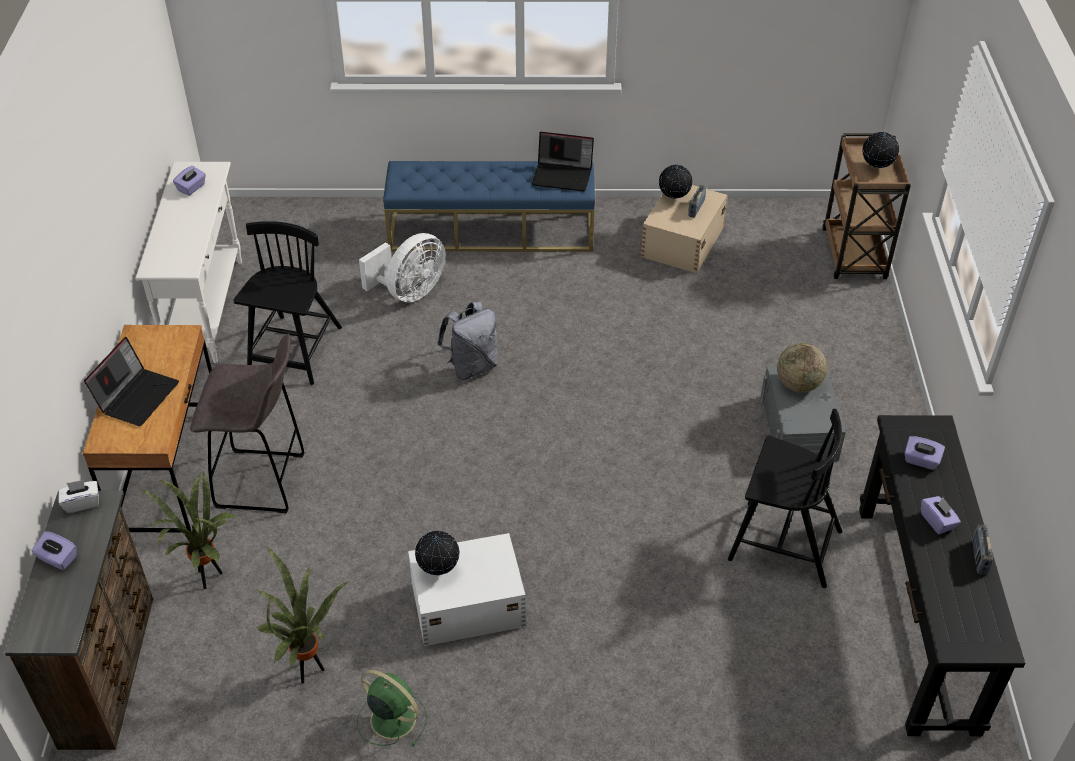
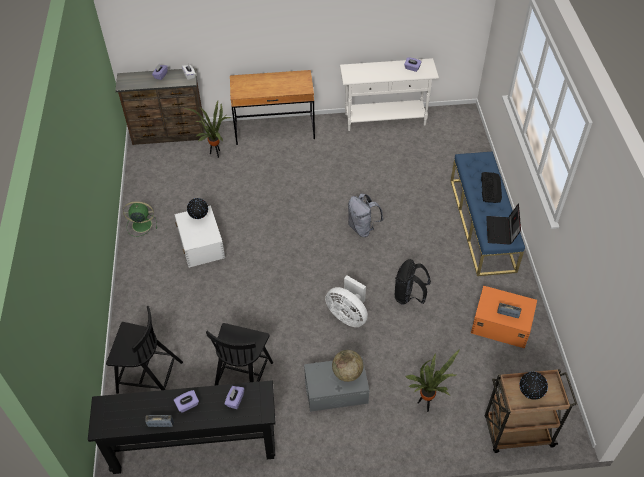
camera: 85 degrees right, 5 degrees up
(137, 396) = (264, 83): laptop -> none
(264, 481) = (272, 161): grey stool -> none
(295, 351) = (361, 157): black chair -> black chair (148, 377)
(309, 670) = (167, 194): potted plant -> potted plant (426, 404)
(391, 718) = (141, 225): green fan -> green fan turned 120 degrees counterclockwise
(409, 292) = (417, 194): white fan -> white fan (348, 315)
(471, 172) = (491, 187): none -> keyboard
(625, 327) = (409, 296): none -> black backpack
(674, 198) = (515, 301): globe -> none
(681, 242) = (500, 324): beige storage box -> orange storage box

